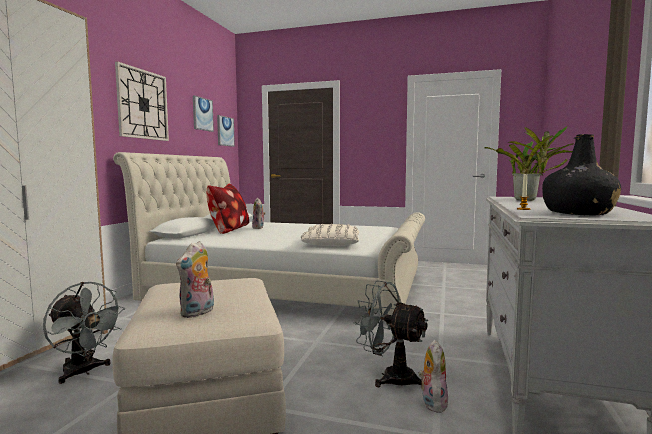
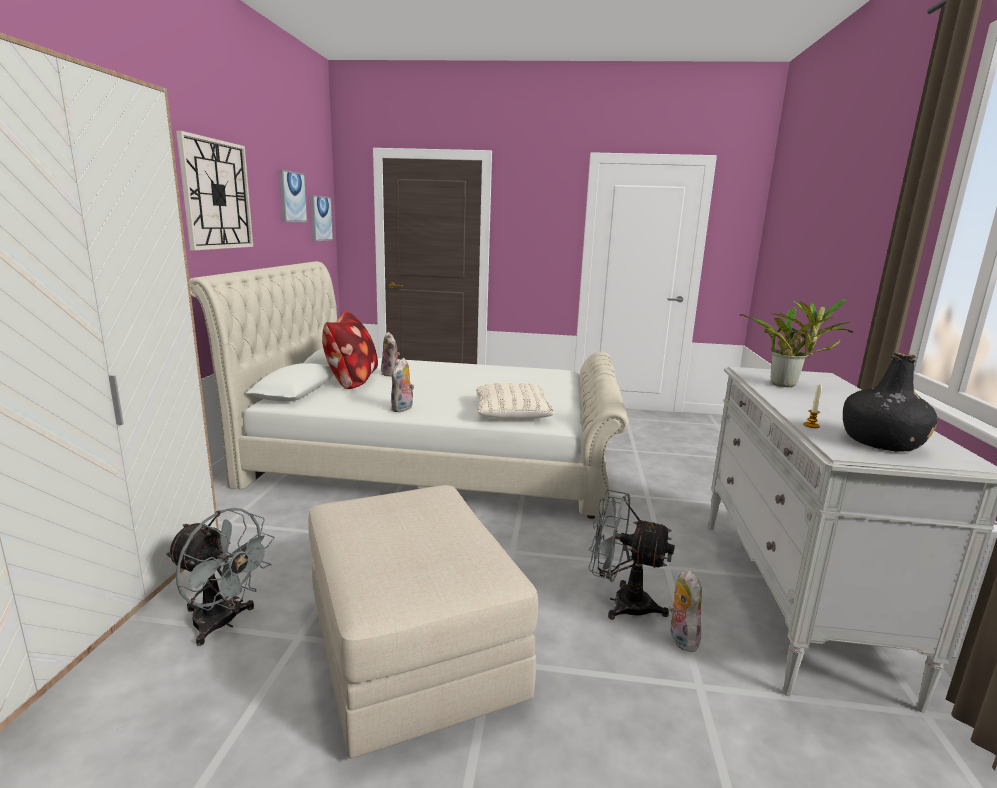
camera: 10 degrees left, 10 degrees up
(198, 313) = (421, 568): plush toy -> plush toy (402, 409)

